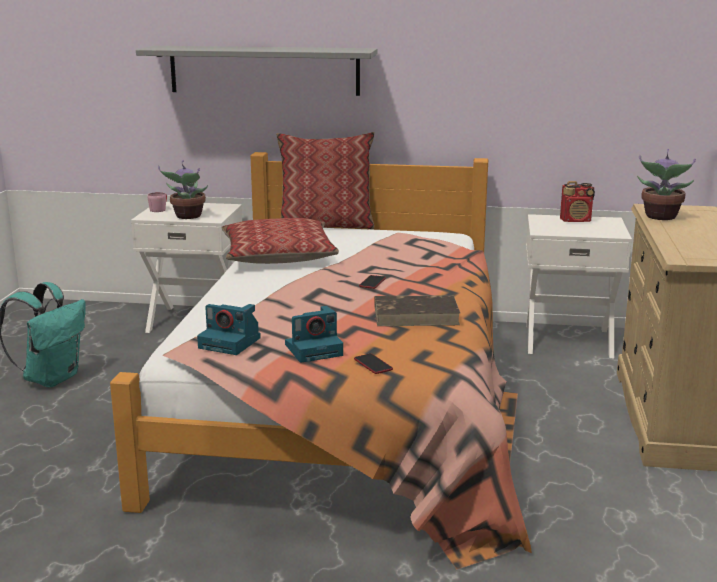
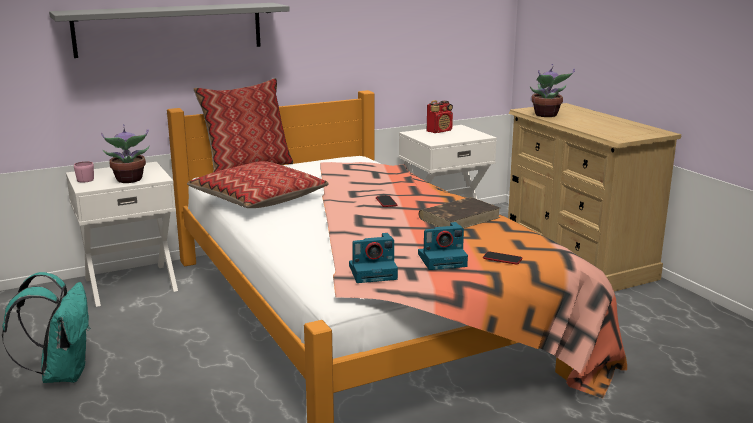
camera: 35 degrees left, 0 degrees up
(314, 349) = (443, 259): camera -> camera turned 45 degrees clockwise

